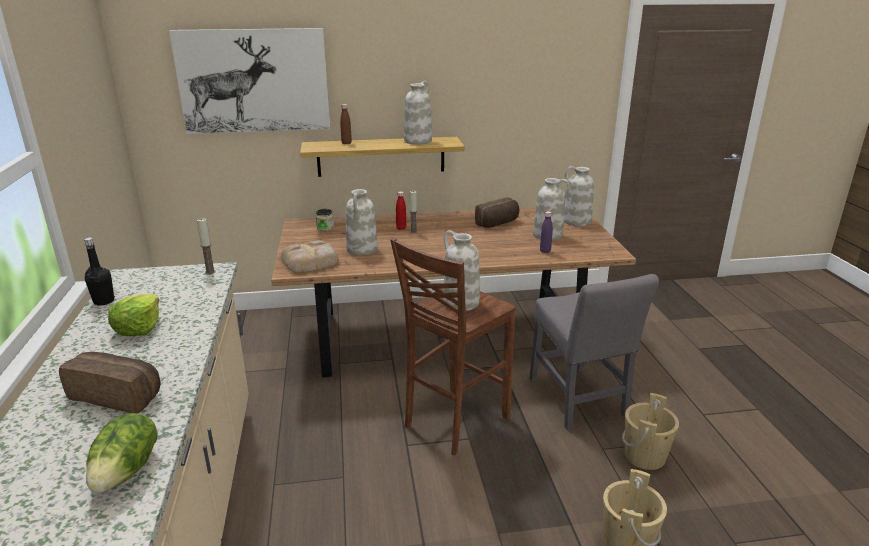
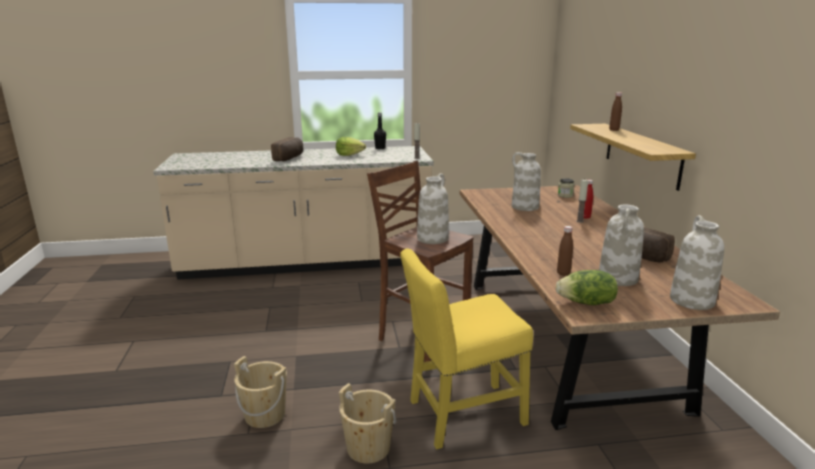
camera: 90 degrees right, 5 degrees down
(127, 471) = (236, 163): lettuce -> lettuce (586, 303)
(254, 81) = (595, 64): picture -> none
(311, 262) = (492, 195): bread -> none
(418, 141) = (650, 143): white vase -> none
(545, 251) = (563, 273): purple bottle -> brown bottle
(578, 400) = (461, 415): grey chair -> yellow chair

